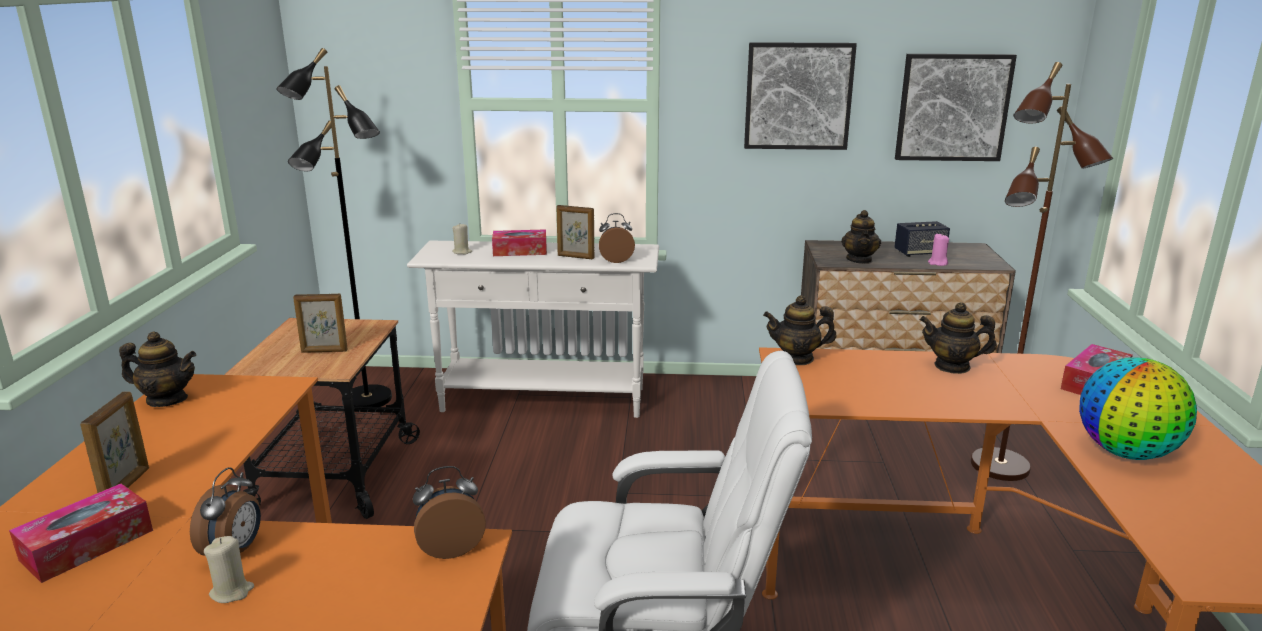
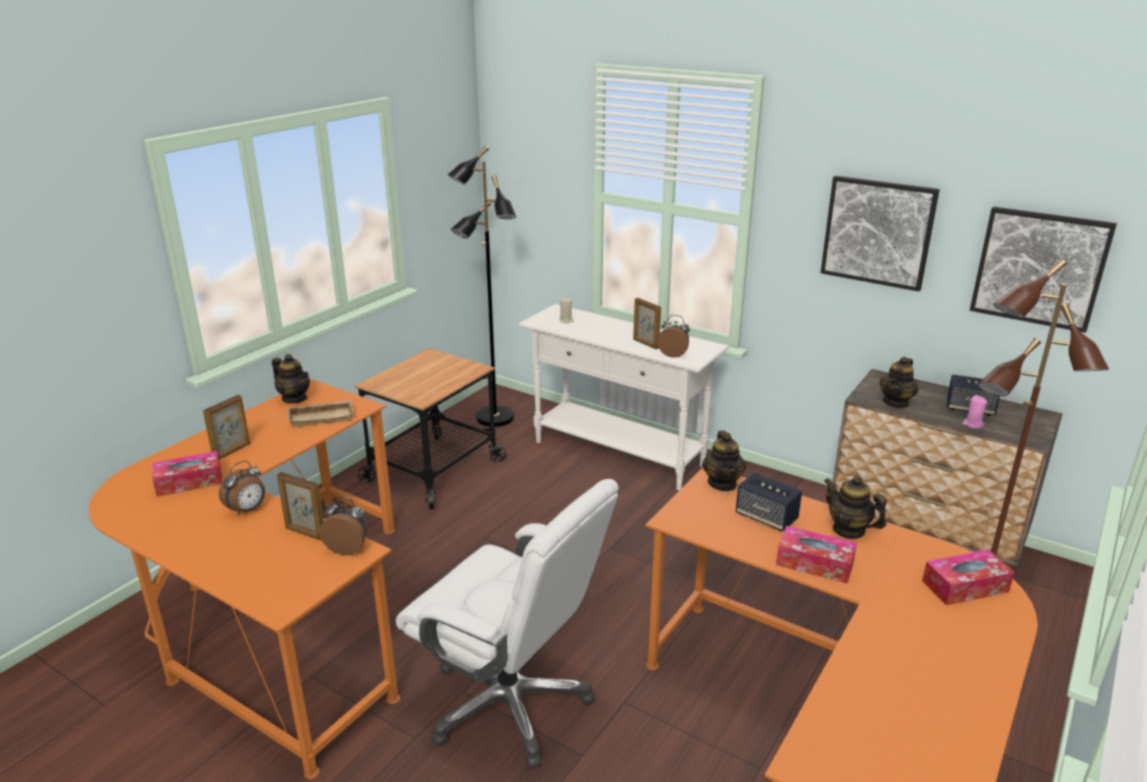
camera: 30 degrees right, 5 degrees up
(232, 592) = (227, 533): beige candle -> none
(236, 410) = (322, 417): none -> beige tray
(324, 351) = (426, 382): picture frame -> picture frame (305, 533)
(520, 251) = (609, 329): tissue box -> tissue box (814, 563)
(797, 358) = (722, 483): teapot -> teapot turned 120 degrees counterclockwise
(873, 376) = (766, 517): none -> speaker
(1126, 452) = (896, 654): globe -> none

